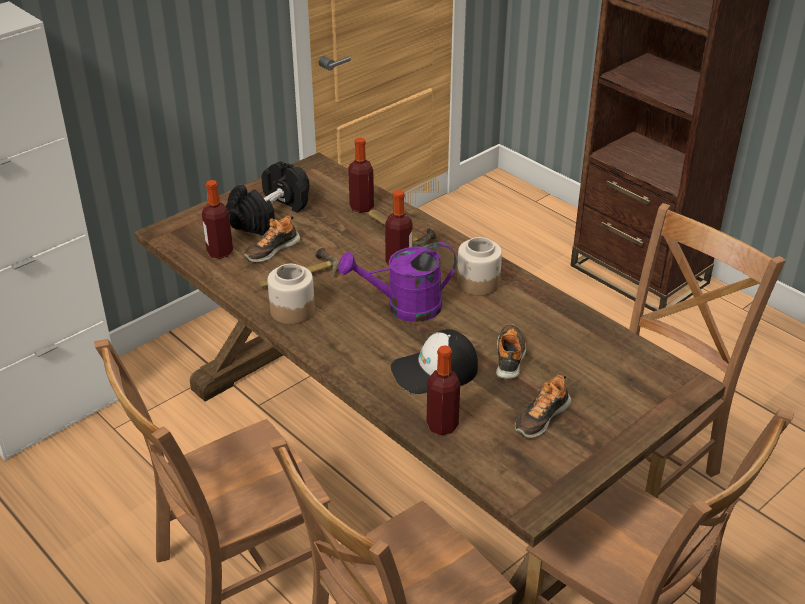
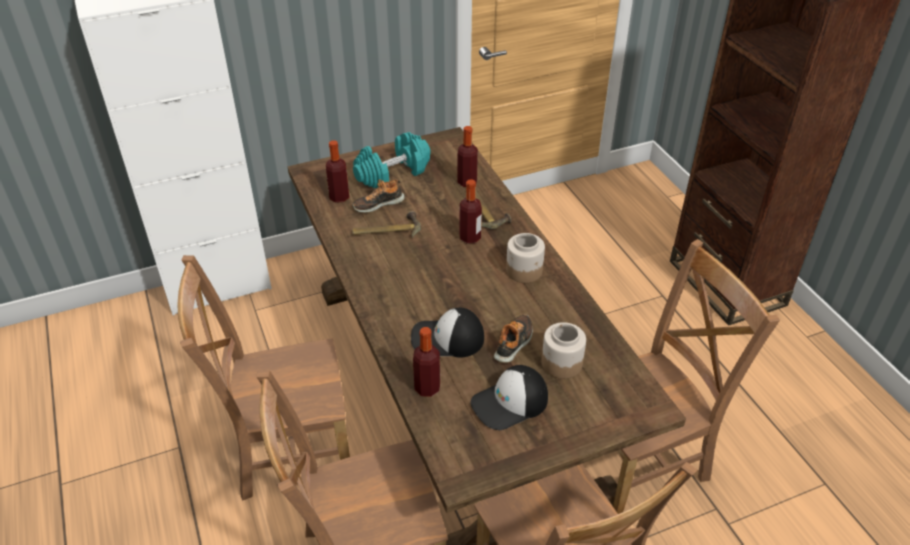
camera: 20 degrees right, 5 degrees up
(269, 214) = (392, 173): black dumbbell -> turquoise dumbbell
(292, 310) = (366, 259): jar -> jar (561, 363)
(404, 307) = (453, 278): purple watering can -> none
(541, 417) = (510, 403): shoe -> cap

